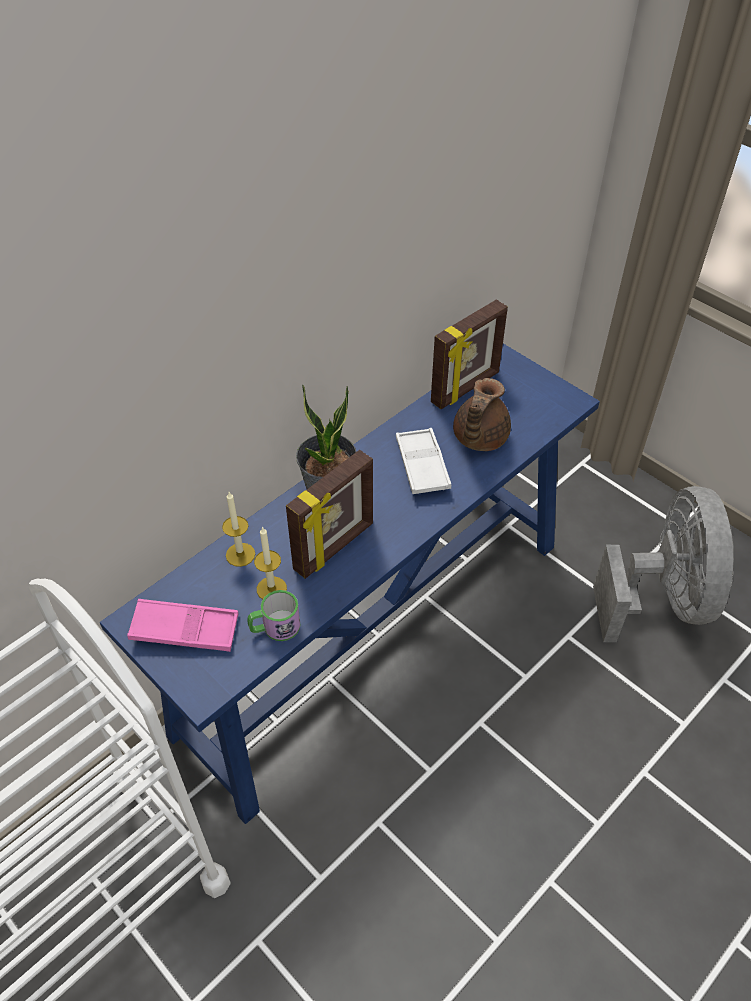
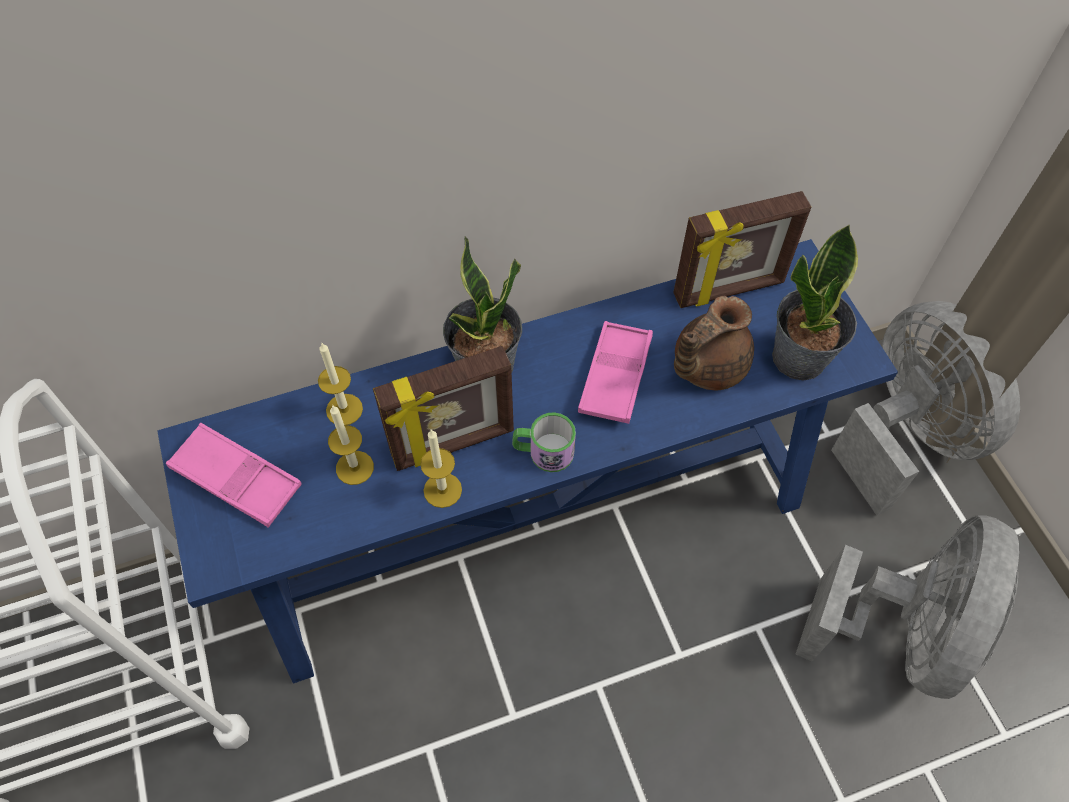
camera: 25 degrees right, 10 degrees up
(275, 627) = (332, 518): mug -> mug (543, 452)
(345, 579) = (442, 490): none -> candle
(422, 465) = (615, 376): white tray -> pink tray
(535, 413) = (800, 358): none -> potted plant
(595, 474) = (904, 434): none -> grey fan

